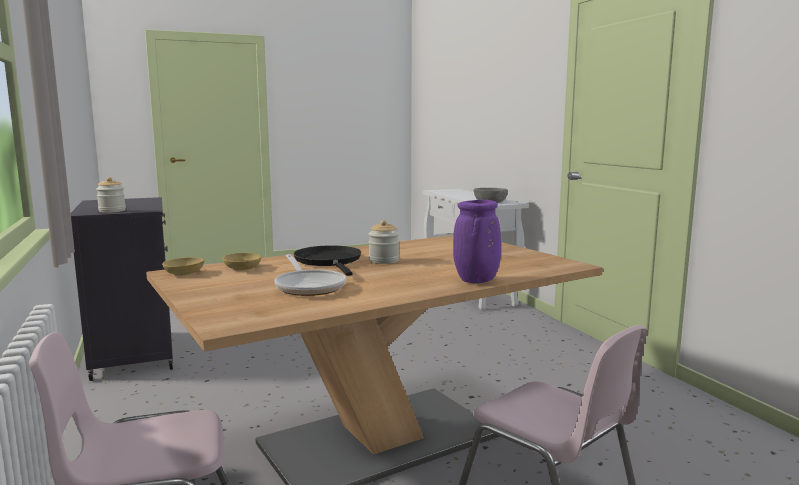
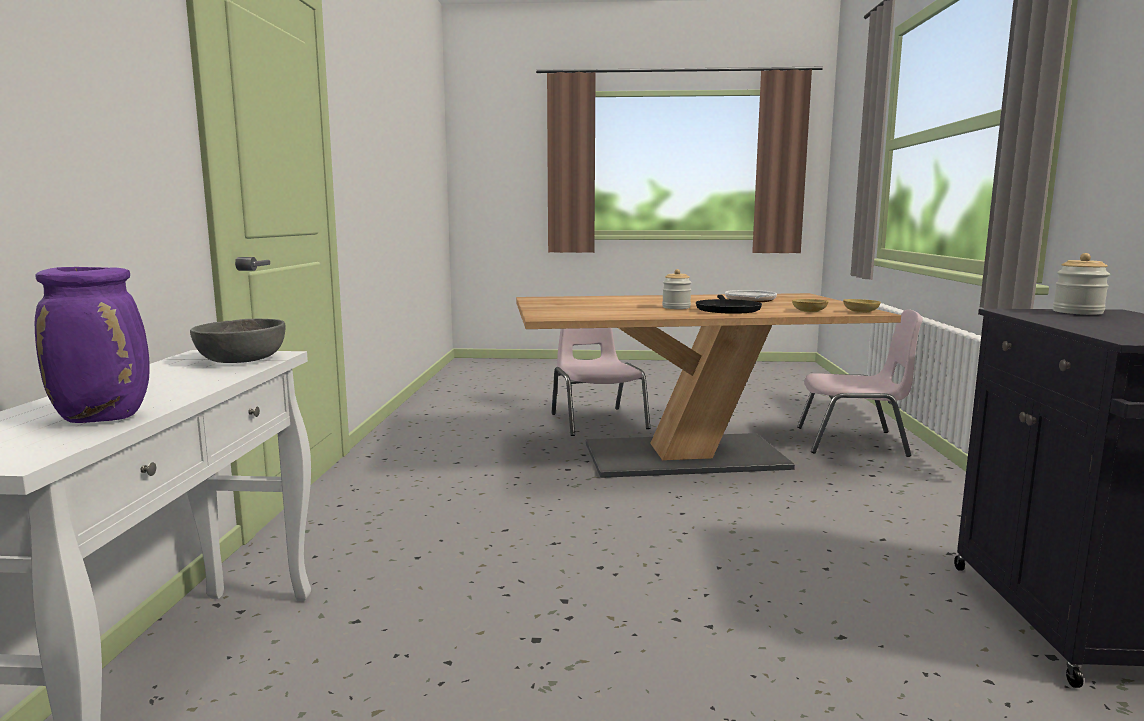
camera: 155 degrees left, 0 degrees up
(476, 281) = (629, 297): purple vase -> purple vase (105, 418)

